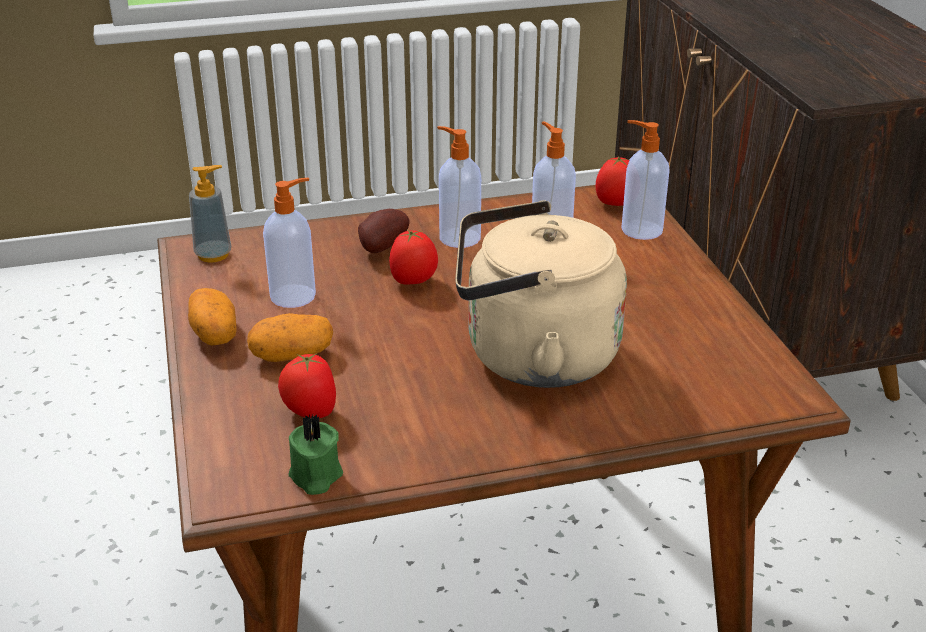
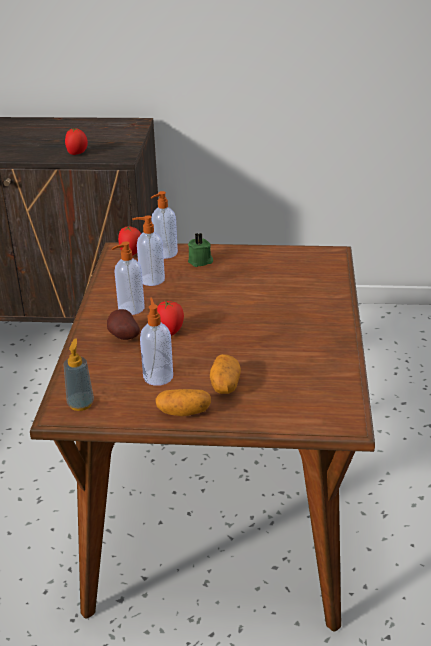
camera: 70 degrees left, 0 degrees up
(310, 413) = (286, 385): tomato -> tomato (77, 153)
(315, 476) = (343, 390): green candle -> green candle (200, 261)
(531, 357) = (268, 309): beige kettle -> none

